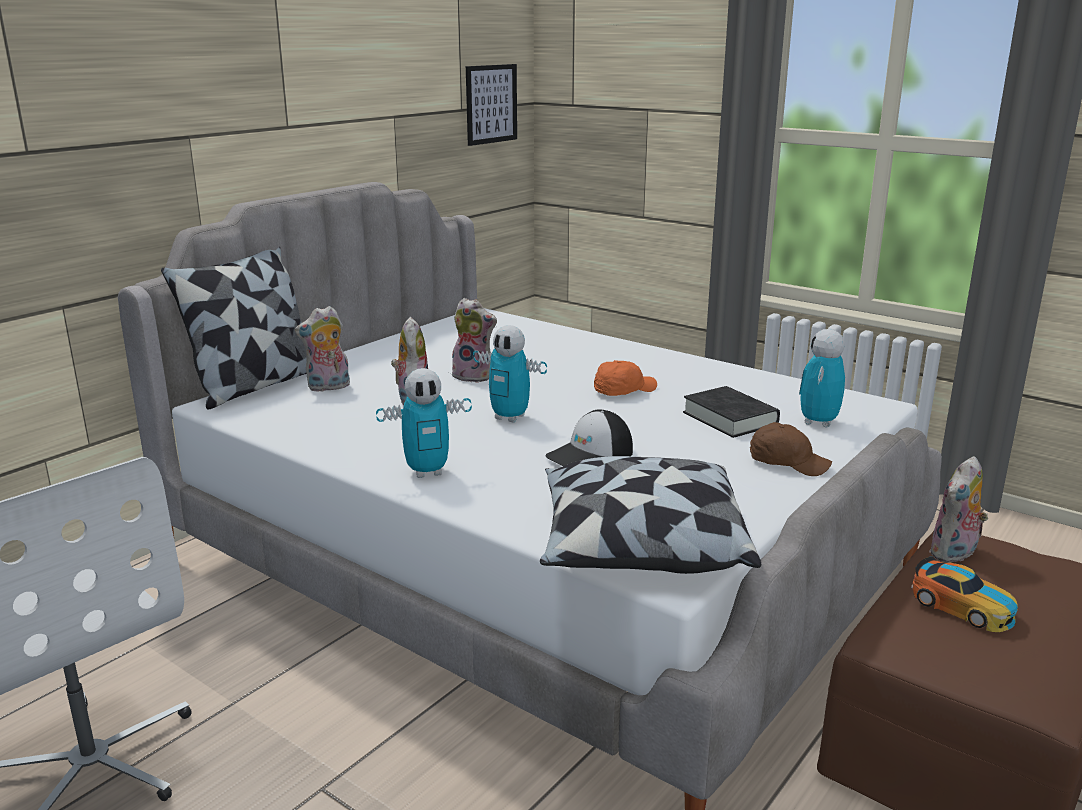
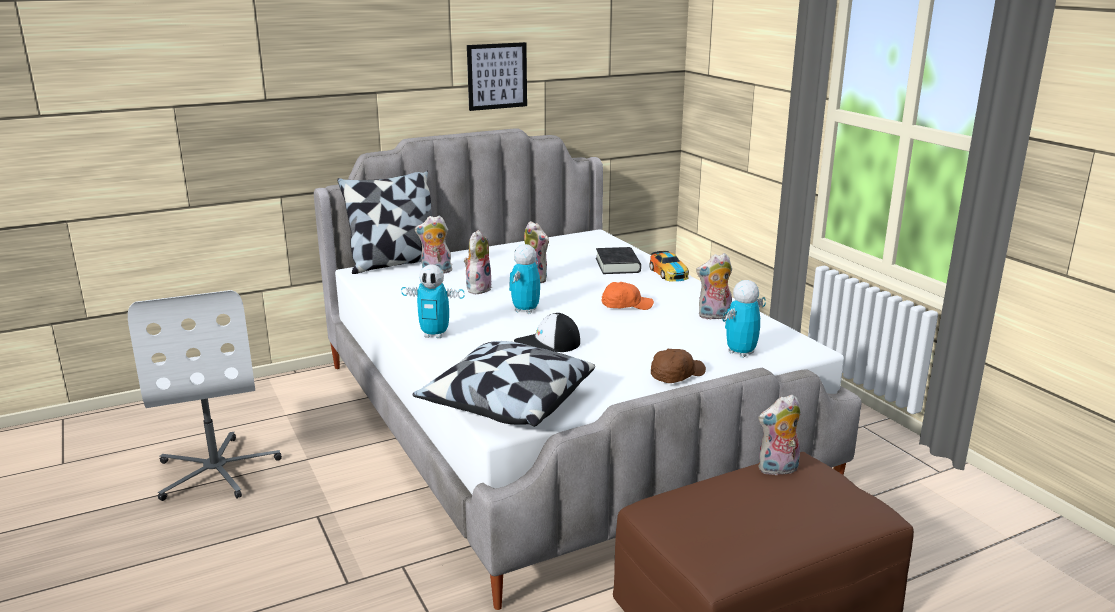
camera: 25 degrees right, 0 degrees up
(491, 104) = (638, 71): picture -> picture (497, 76)
(510, 417) = (525, 310): toy robot -> toy robot turned 60 degrees clockwise
(730, 419) = (677, 338): black book -> black book (617, 265)
(735, 386) = (714, 316): none -> plush toy
(788, 463) = (676, 375): brown cap -> brown cap turned 90 degrees counterclockwise
(962, 606) = (731, 501): toy car -> toy car (669, 273)

